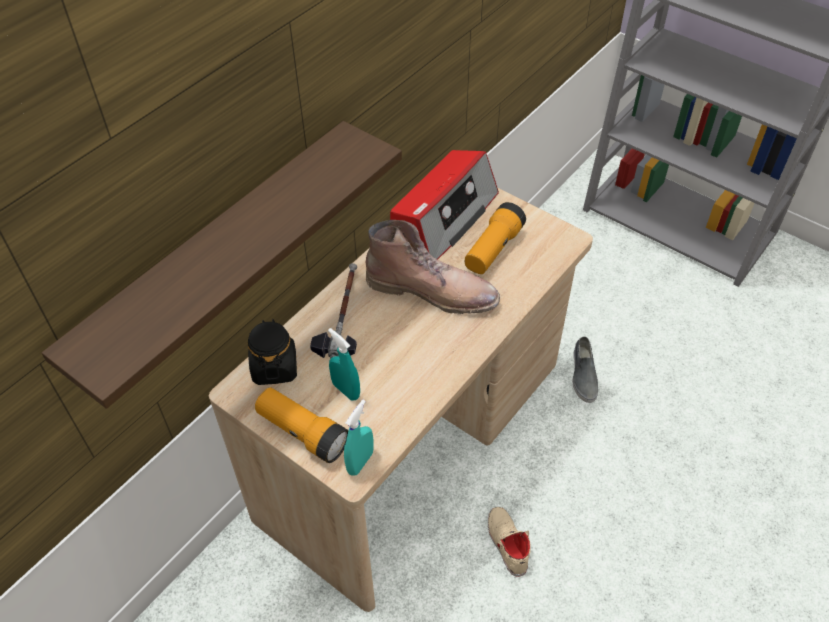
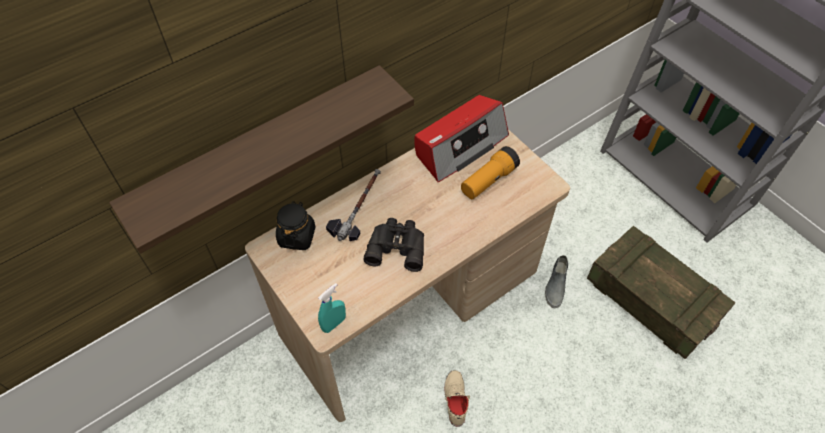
camera: 15 degrees right, 5 degrees up
(302, 433) = (300, 291): flashlight -> none
(346, 390) = (342, 266): turquoise spray bottle -> none
(407, 350) = (397, 246): none -> black binoculars
(433, 290) = (431, 203): brown boot -> none
(699, 366) = (651, 300): none -> crate

